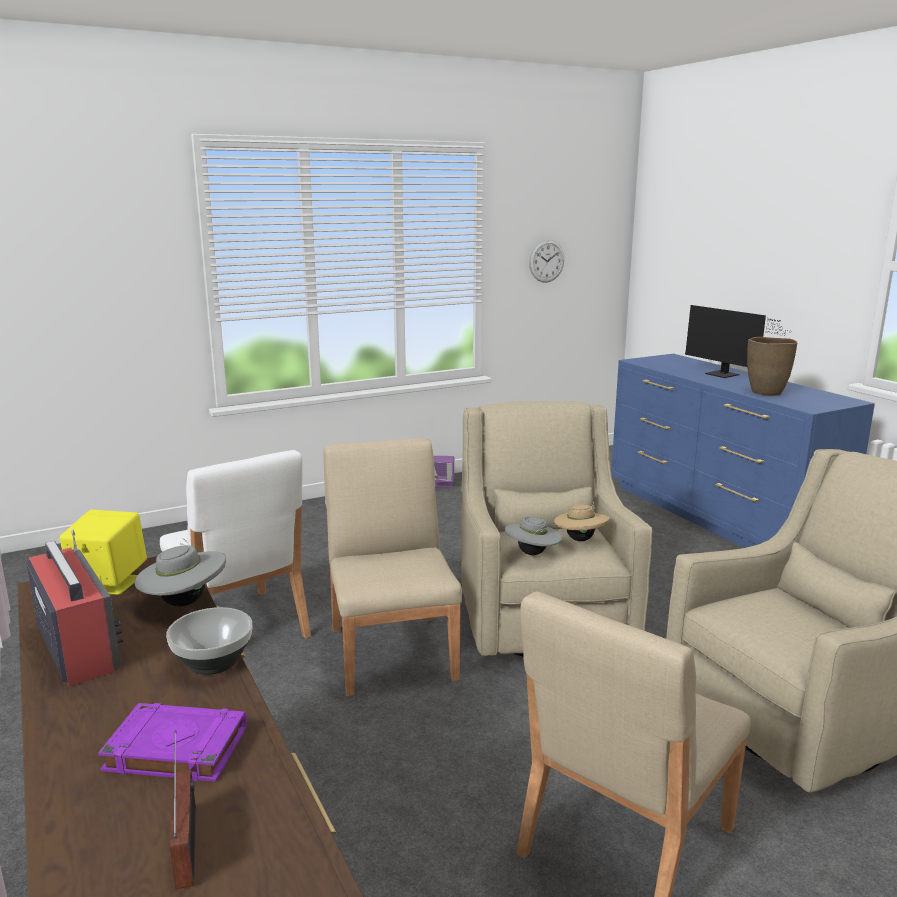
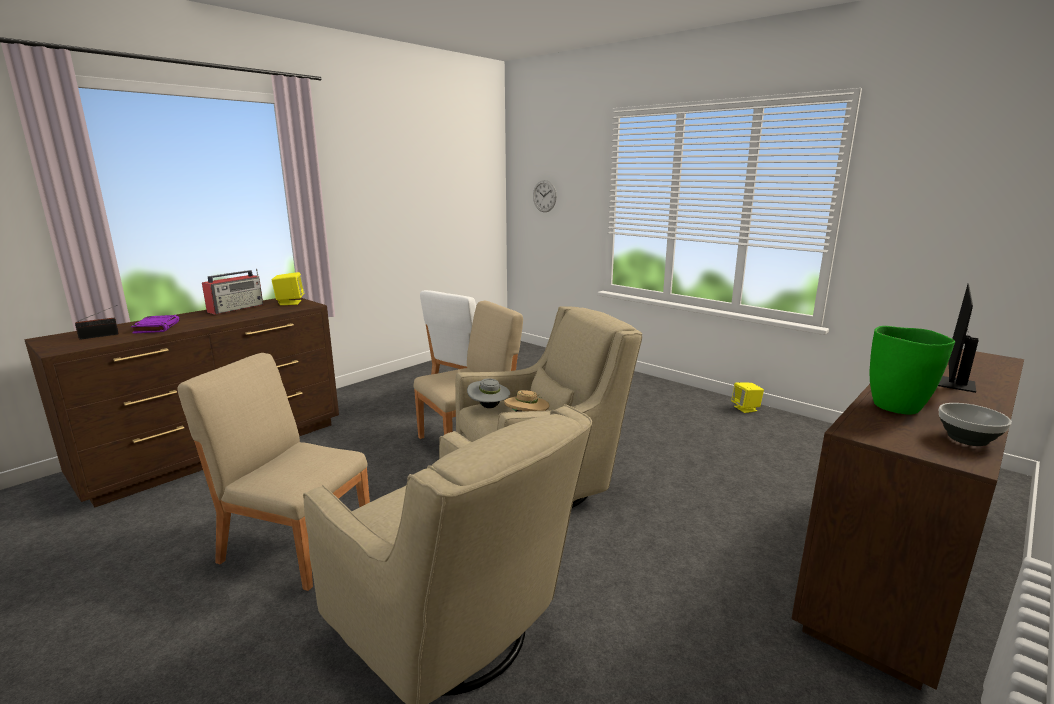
camera: 70 degrees right, 0 degrees up
(184, 602) = (271, 312): grey hat -> none
(214, 662) = (217, 322): bowl -> bowl (968, 439)
(443, 484) = (745, 408): purple speaker -> yellow speaker
(546, 261) = (933, 219): wall clock -> wall clock (544, 196)
(717, 517) = (895, 566): blue dresser -> brown dresser
(765, 392) = (897, 407): brown vase -> green vase

